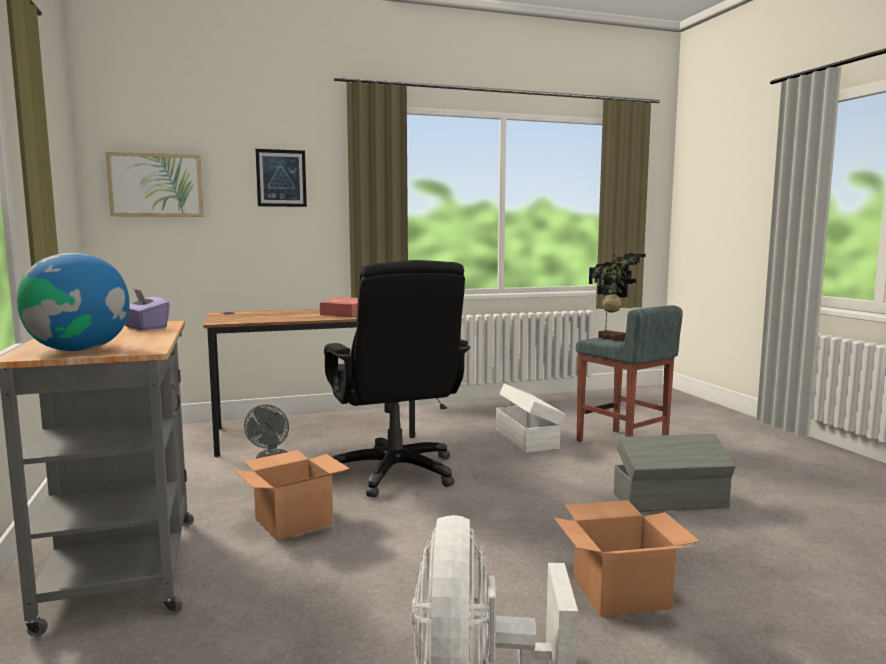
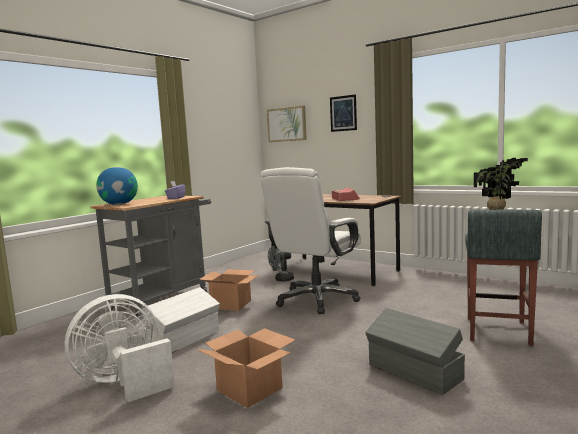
camera: 55 degrees right, 0 degrees up
(396, 472) = (316, 299): black office chair -> white office chair
(527, 438) = (436, 306): white storage box -> white storage box (184, 339)

